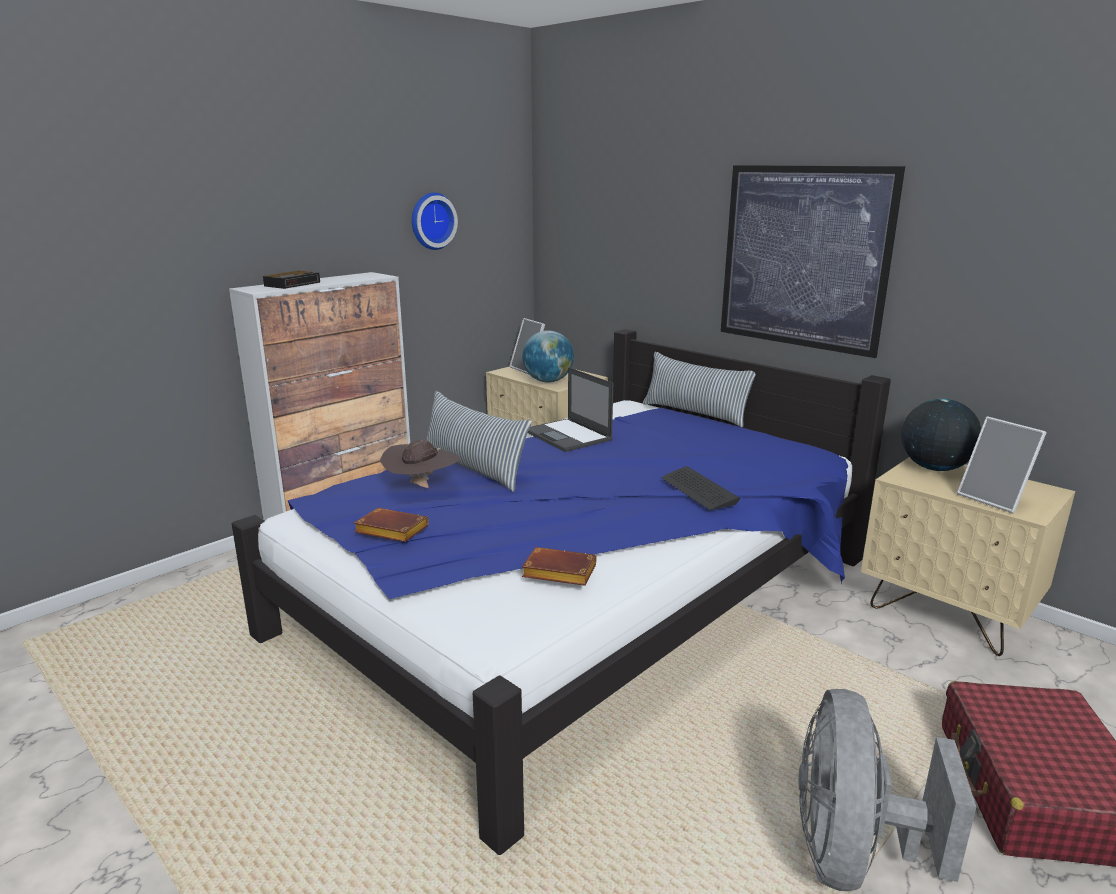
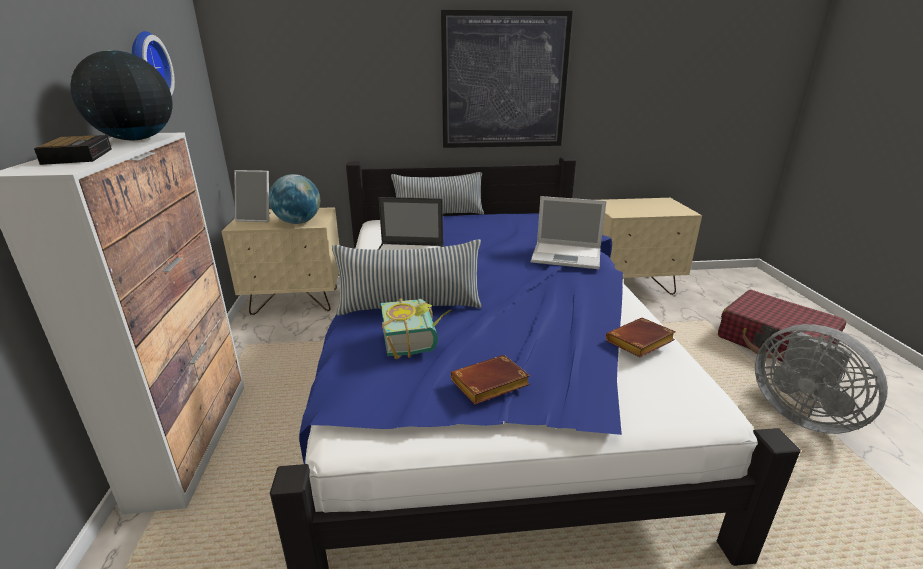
camera: 50 degrees left, 5 degrees up
(422, 488) = (416, 340): brown hat -> book
(699, 490) = (568, 256): keyboard -> laptop
(934, 468) = (614, 204): globe -> globe (135, 140)
(994, 499) = (664, 210): picture frame -> none

